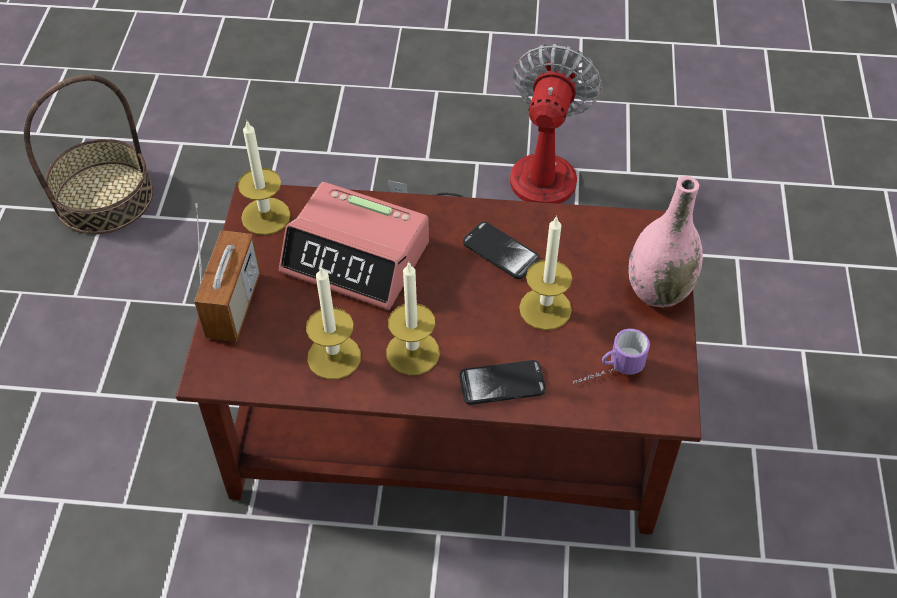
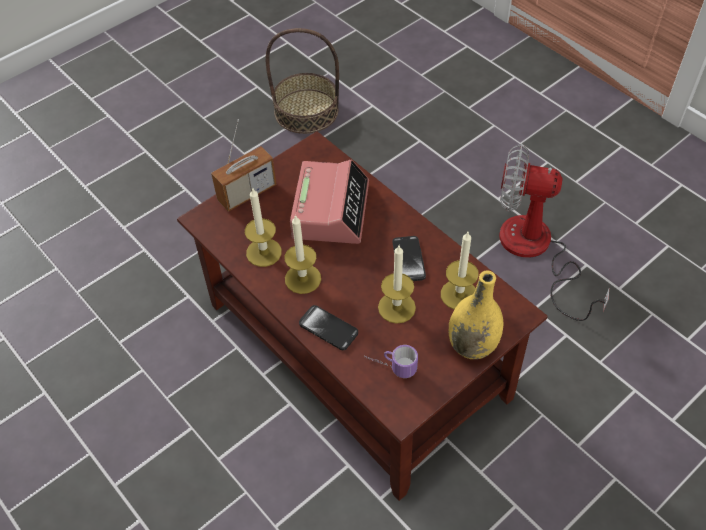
camera: 45 degrees right, 0 degrees up
(266, 216) = (310, 158): candle -> candle (459, 294)
(357, 257) = (330, 210): alarm clock -> alarm clock turned 150 degrees counterclockwise
(518, 189) = (535, 252): fan -> fan turned 135 degrees counterclockwise
(658, 291) = (472, 345): pink vase -> yellow vase

